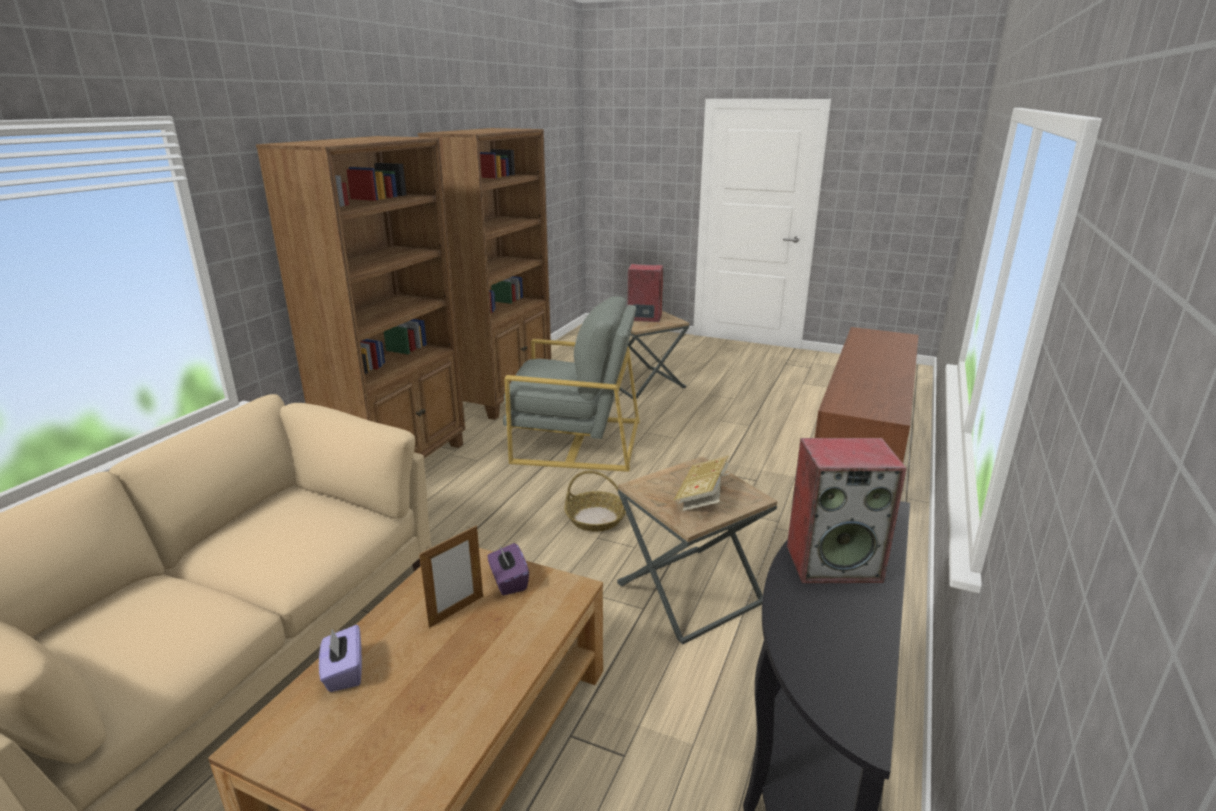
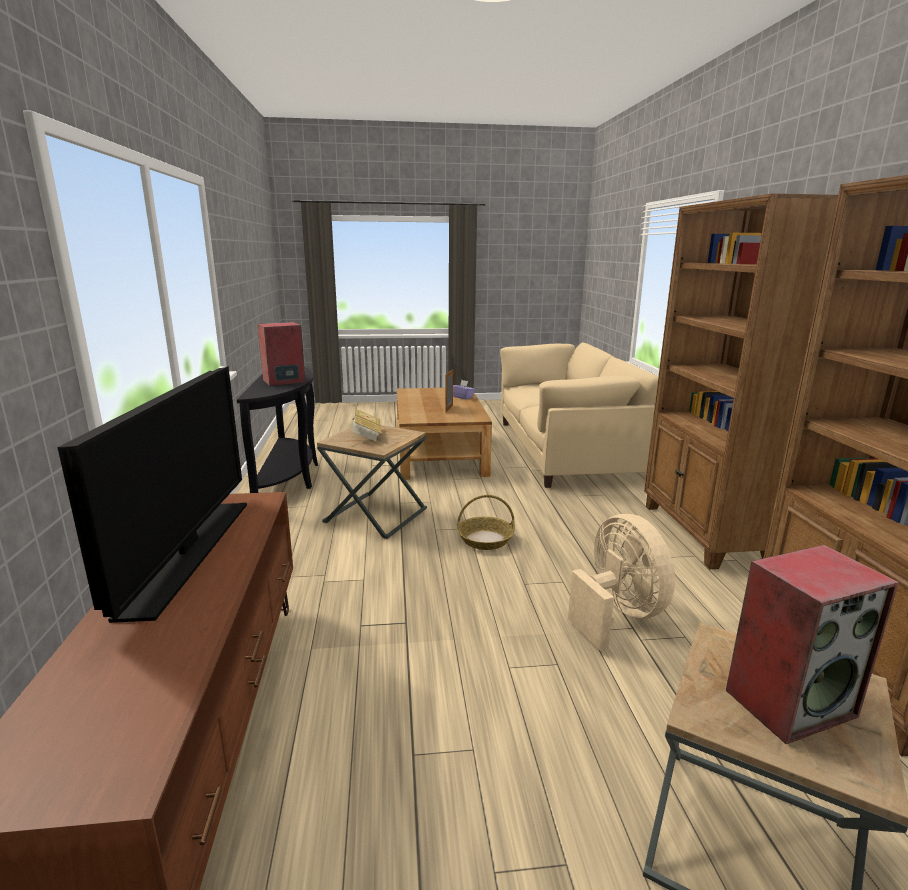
camera: 150 degrees right, 5 degrees down
(508, 581) = (441, 417): purple tissue box -> none
(576, 441) = (617, 614): grey armchair -> beige fan
(877, 382) = (188, 553): none -> television

